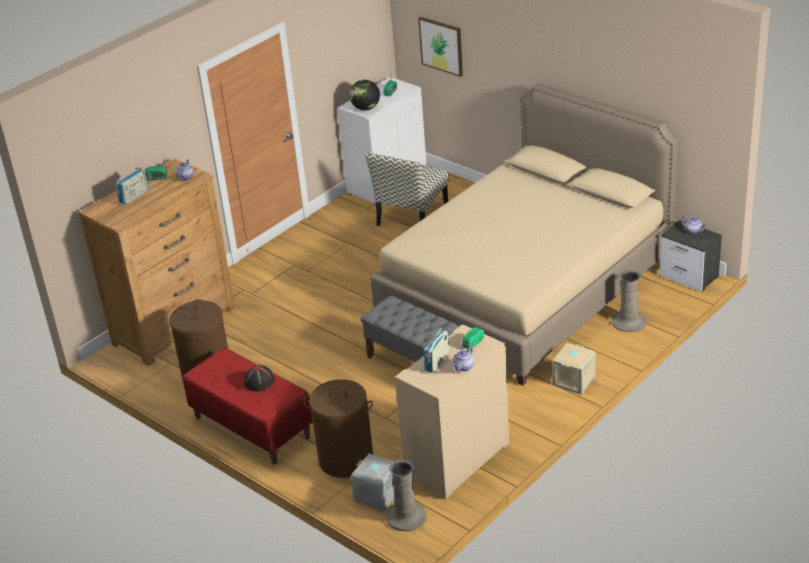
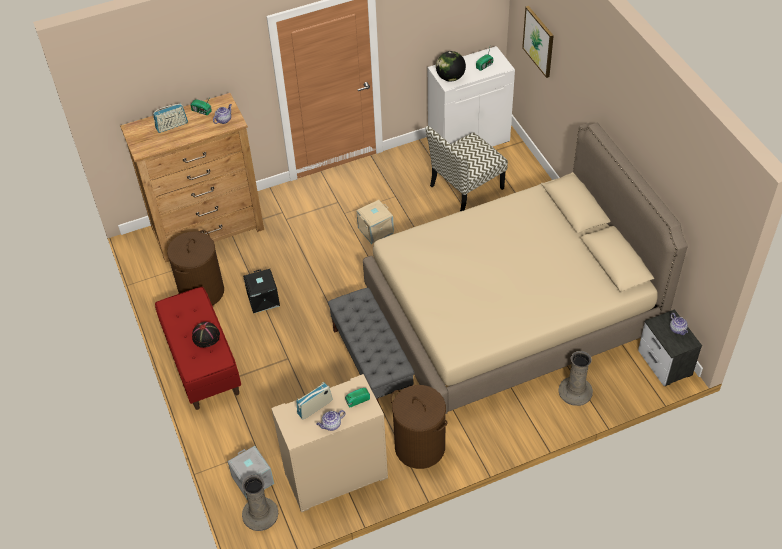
camera: 25 degrees right, 15 degrees up
(276, 359) = (262, 299): none -> black storage box
(345, 459) = (251, 431): brown laundry basket -> brown laundry basket (419, 447)
(574, 381) = (485, 436): beige storage box -> beige storage box (375, 231)

